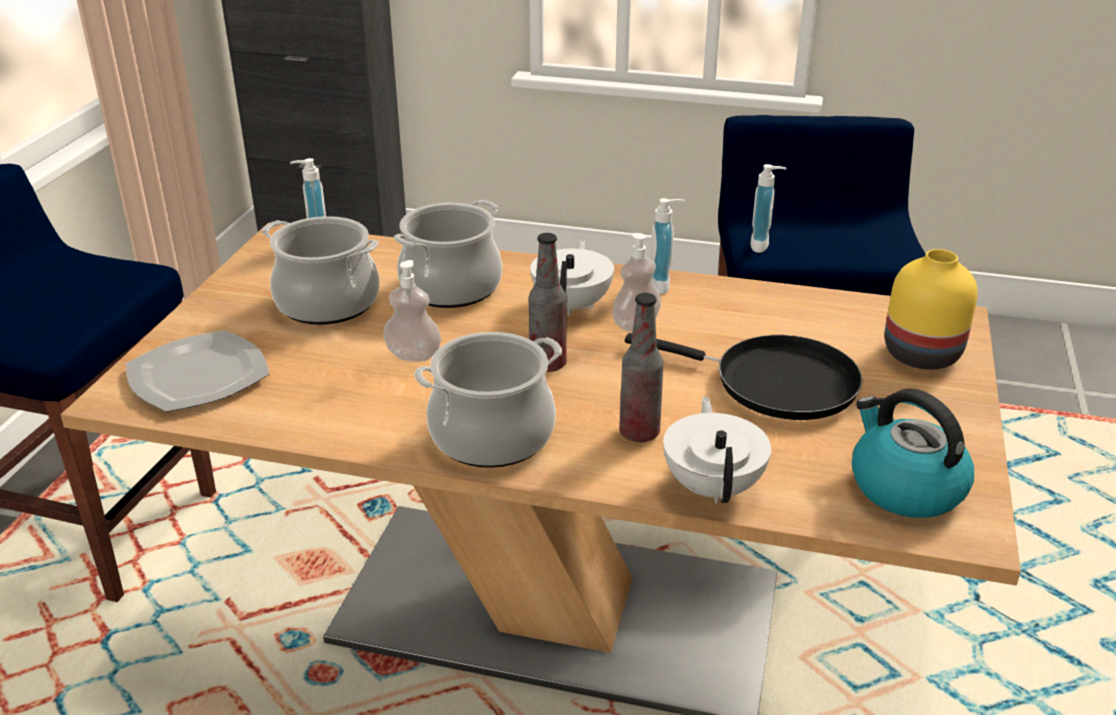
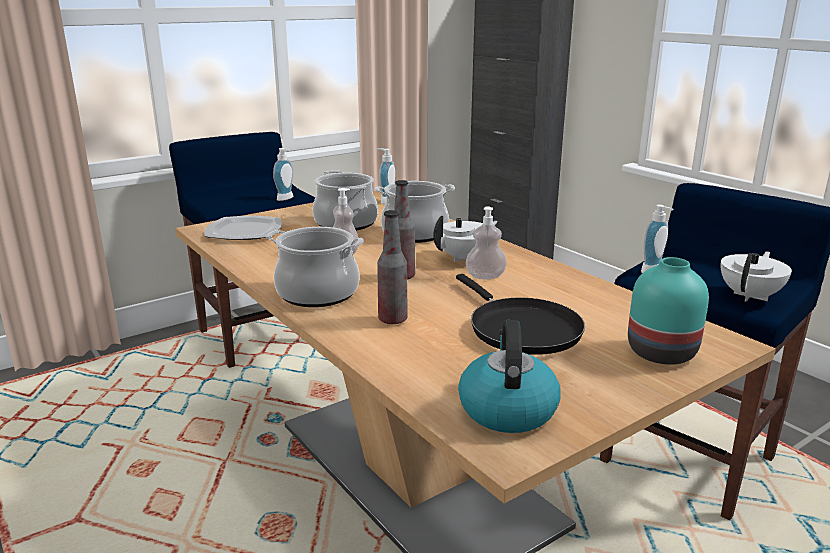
camera: 40 degrees right, 10 degrees down
(664, 285) = (538, 266): soap dispenser -> soap dispenser (287, 198)
(713, 486) = (386, 357): white teapot -> white teapot (750, 296)
(922, 355) = (661, 353): yellow vase -> turquoise vase

